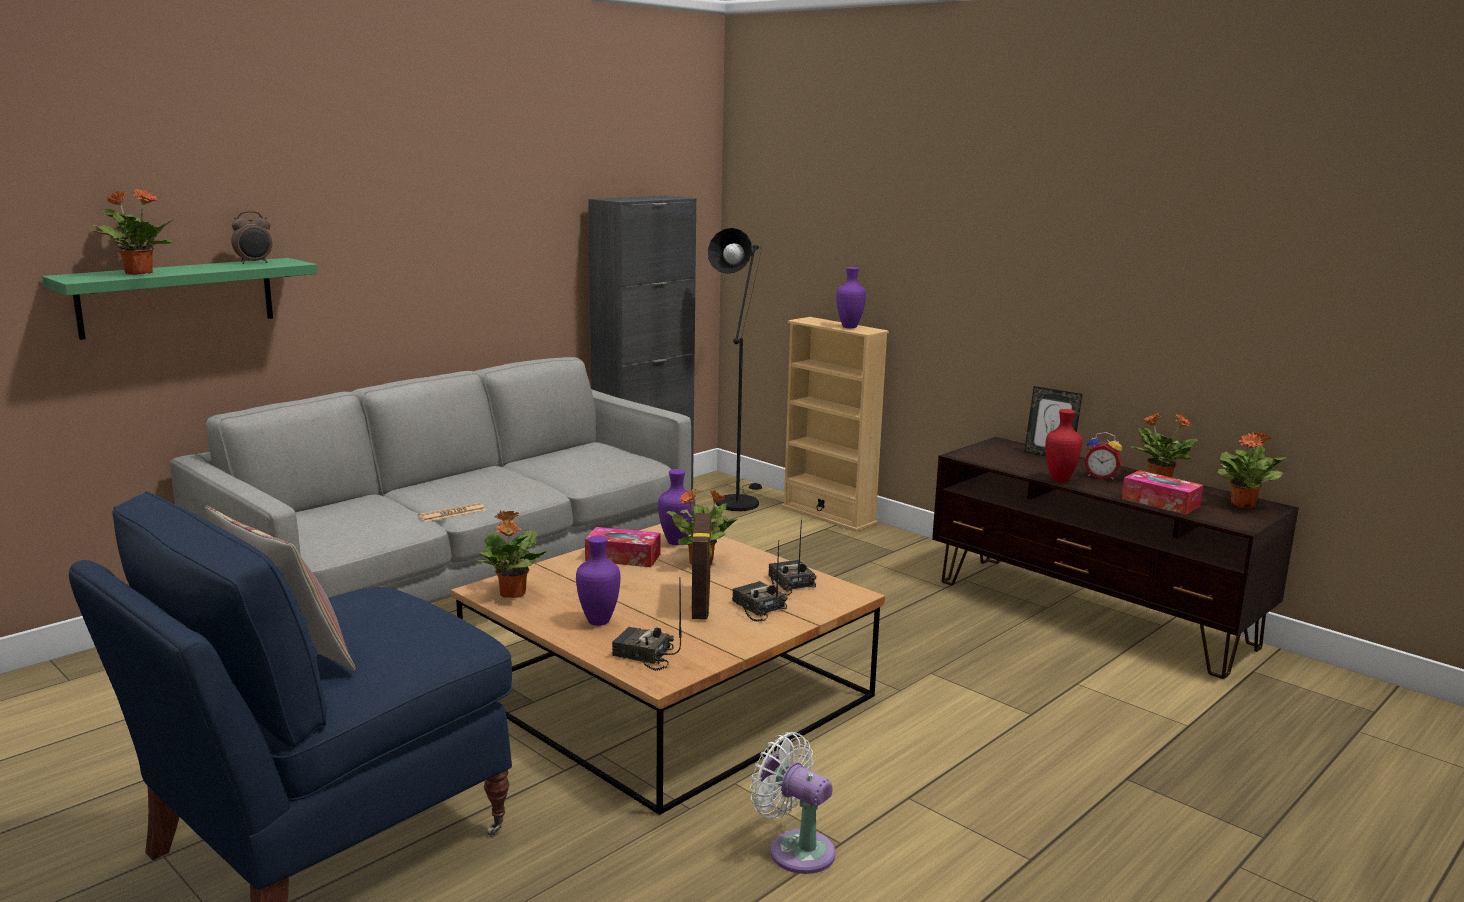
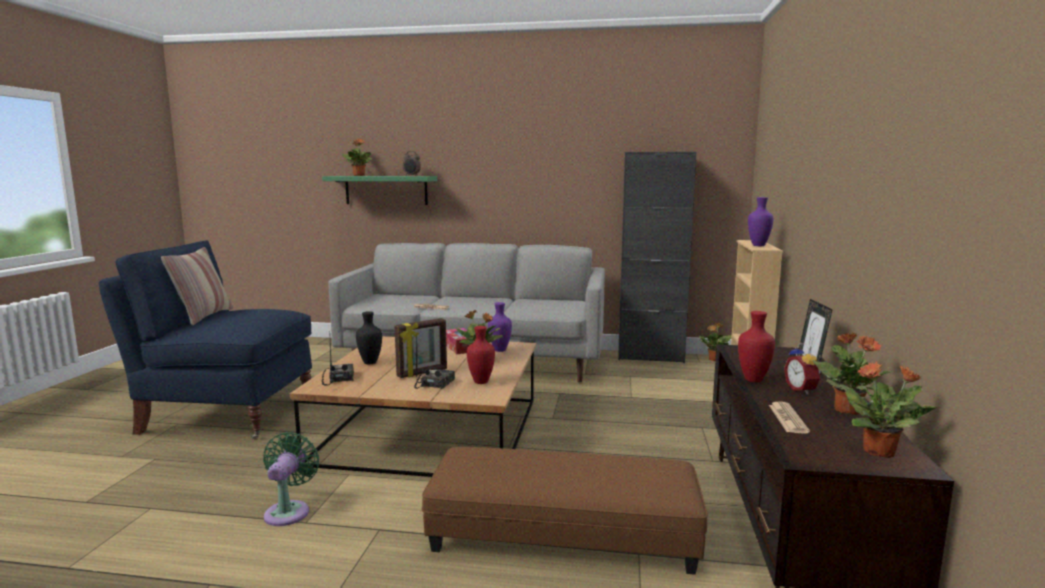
camera: 55 degrees right, 5 degrees down
(512, 594) = (382, 344): potted plant -> potted plant (714, 359)
(599, 621) = (371, 362): purple vase -> black vase
(738, 501) = (708, 372): black floor lamp -> none
(789, 584) = (482, 382): radio -> red vase
(796, 849) = (289, 511): white fan -> green fan
(1013, 703) = (563, 533): none -> brown ottoman
(1160, 502) = (787, 418): tissue box -> newspaper

